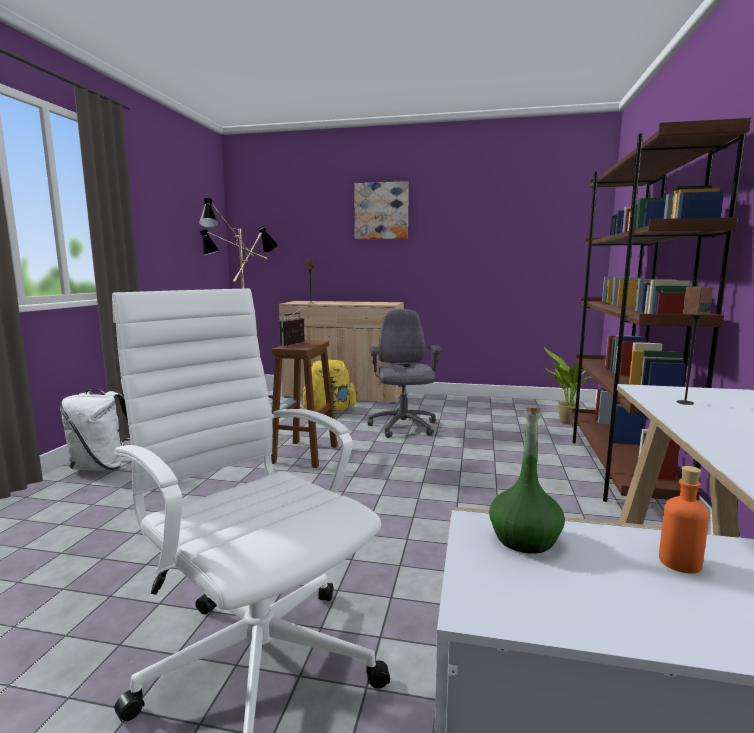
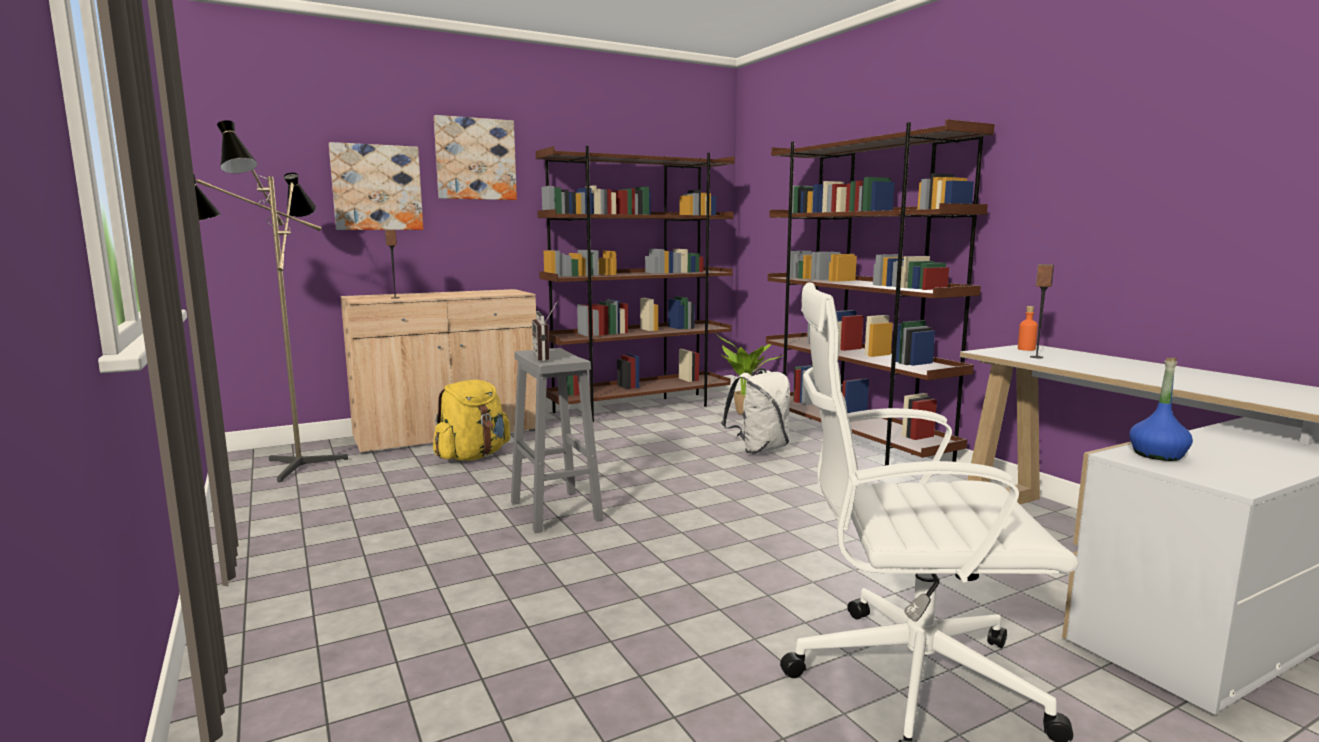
camera: 40 degrees left, 0 degrees up
(102, 467) = (279, 620): white backpack -> white backpack (759, 450)
(304, 454) = (556, 511): brown stool -> grey stool
(319, 233) = (377, 188): none -> picture
(403, 427) = (604, 454): grey office chair -> none
(491, 402) = (640, 408): none -> brown bookcase
(524, 539) = (1157, 455): green bottle -> blue bottle
(679, 562) = (1219, 443): orange bottle -> orange bottle (1026, 349)

